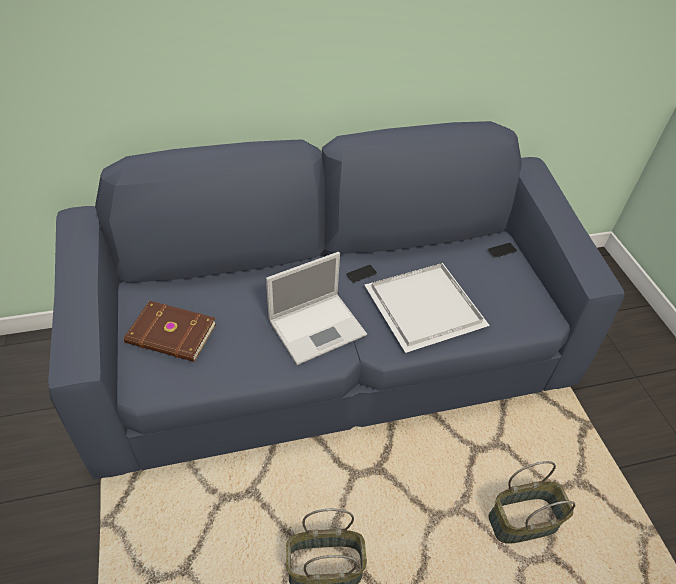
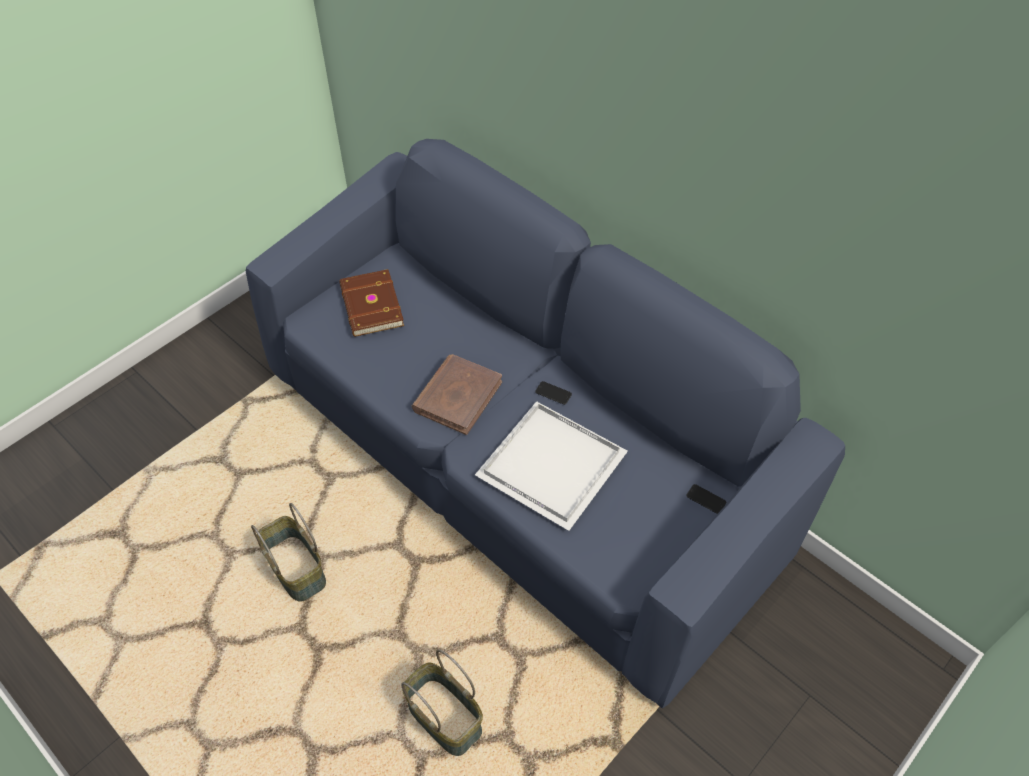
camera: 60 degrees right, 5 degrees up
(318, 327) = (457, 396): laptop -> brown book

